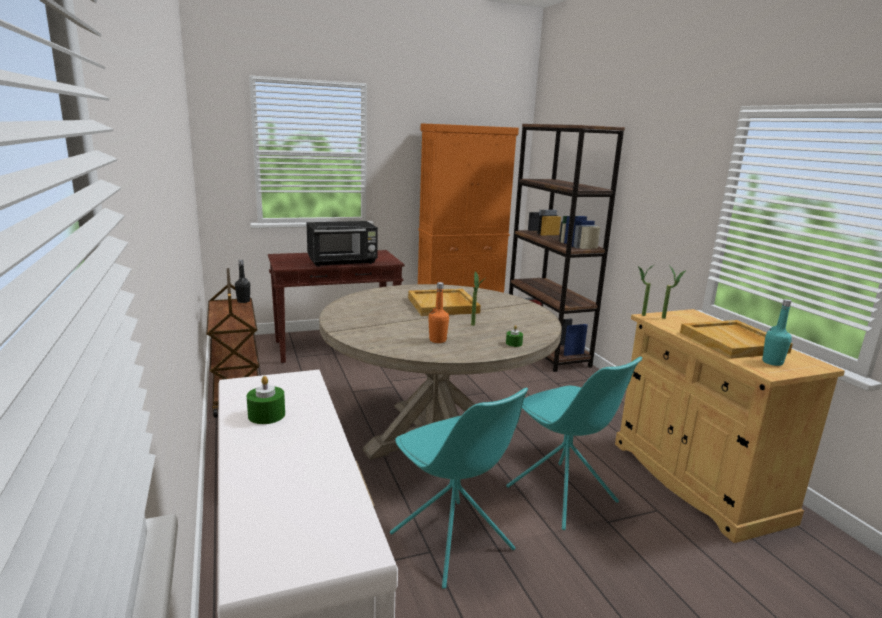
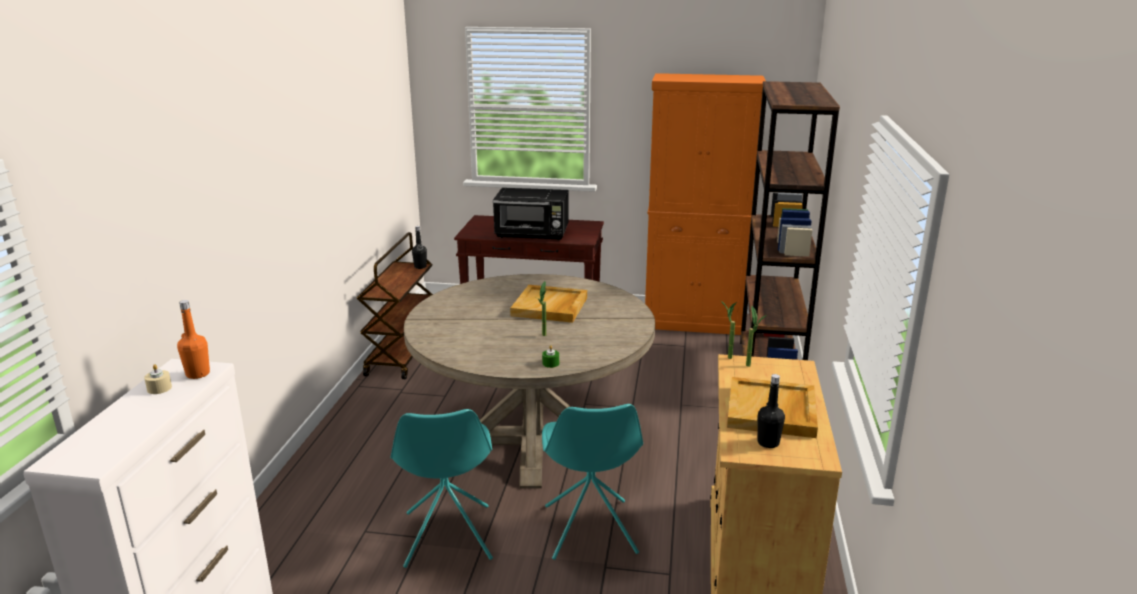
camera: 30 degrees right, 5 degrees up
(266, 415) = (159, 388): green candle -> beige candle
(437, 340) = (486, 346): orange bottle -> orange bottle (198, 374)
(772, 362) = (768, 443): turquoise bottle -> black bottle

